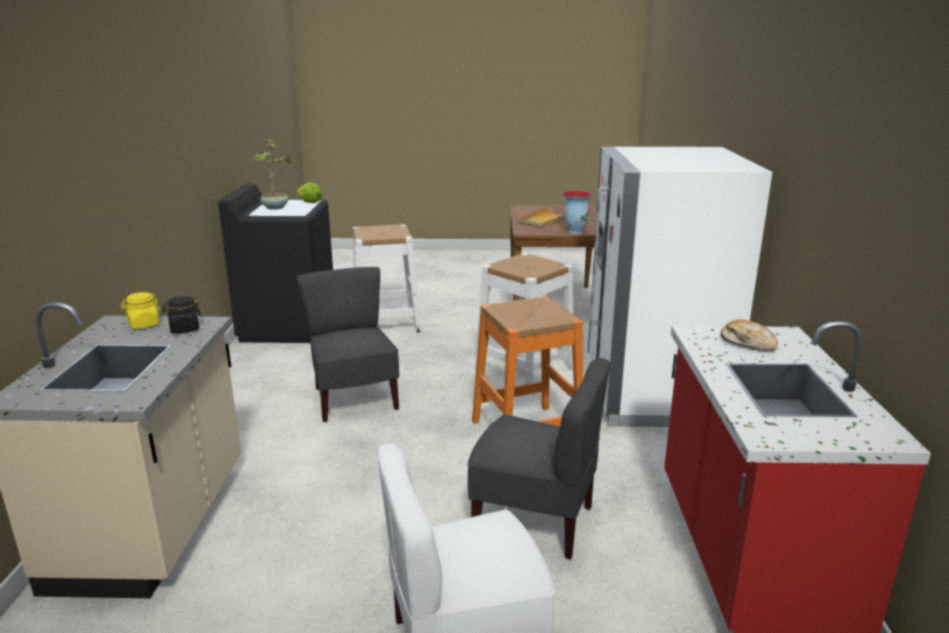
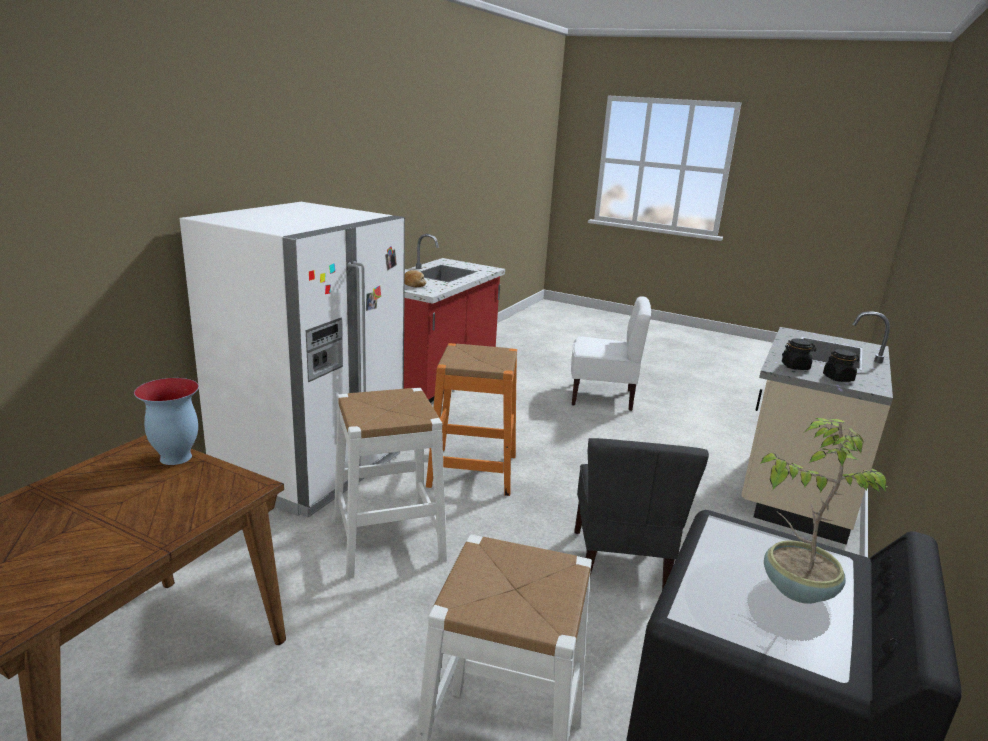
camera: 155 degrees left, 0 degrees up
(143, 325) = (838, 378): yellow jar -> black jar
(310, 203) = (702, 596): lettuce -> none
(534, 521) = (527, 422): grey chair -> none
(545, 220) = (125, 519): beige tray -> none

